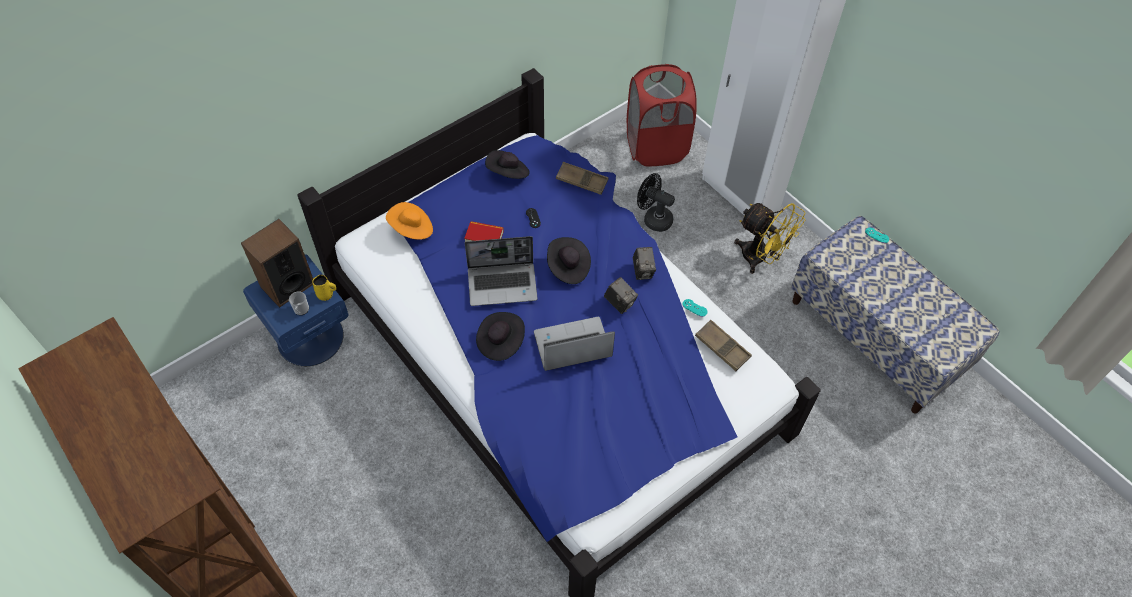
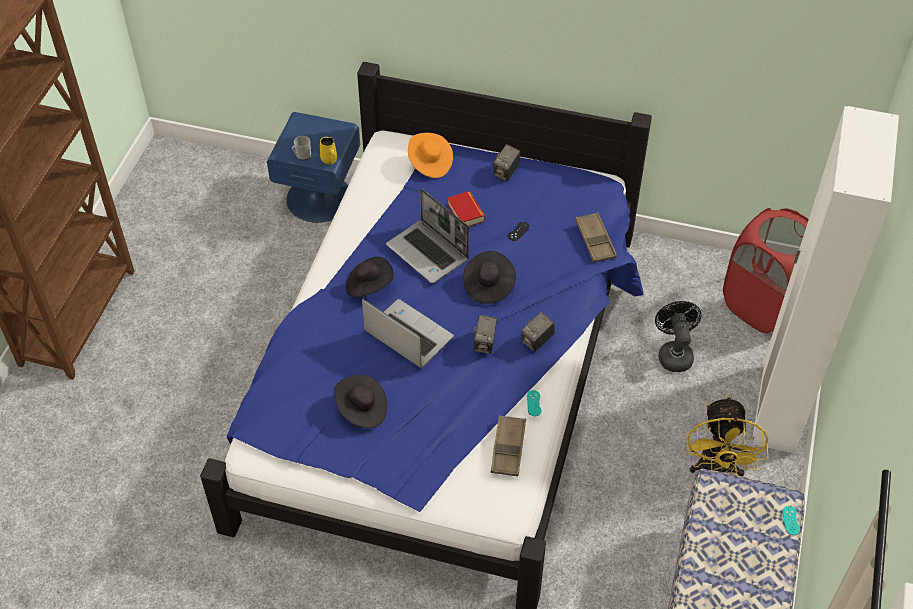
camera: 55 degrees right, 5 degrees down
(287, 285) = (317, 133): speaker -> none
(467, 190) = (506, 172): none -> camera
(508, 173) = (552, 187): black hat -> black hat (362, 409)

